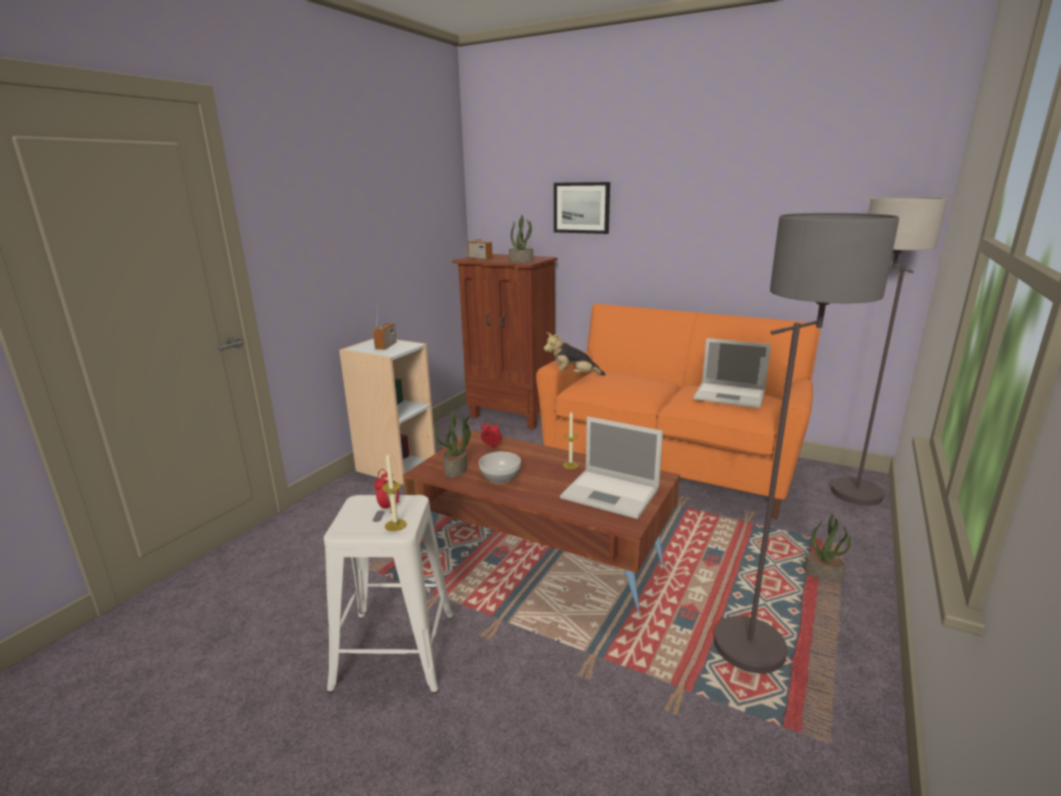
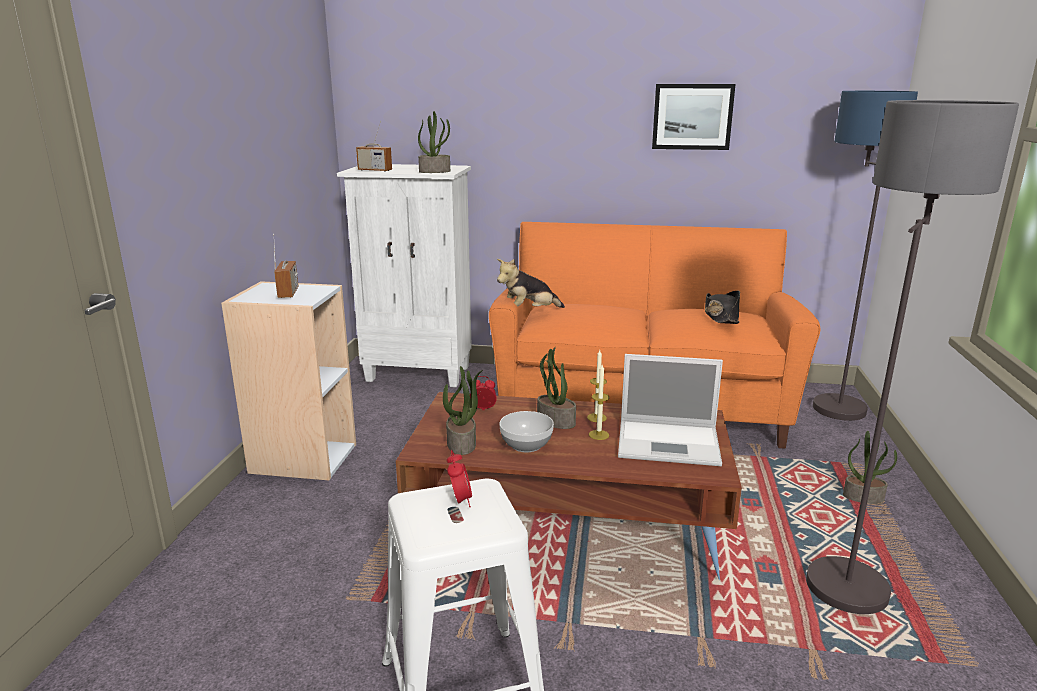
camera: 20 degrees left, 0 degrees up
(395, 525) = (491, 522): candle -> candle (598, 435)
(511, 417) = (418, 375): brown cabinet -> white cabinet
(536, 463) = (555, 421): none -> potted plant
(581, 207) = (499, 103): picture -> picture (692, 116)
(731, 395) = (721, 316): laptop -> black hat
(852, 486) = (831, 403): grey floor lamp -> blue floor lamp

